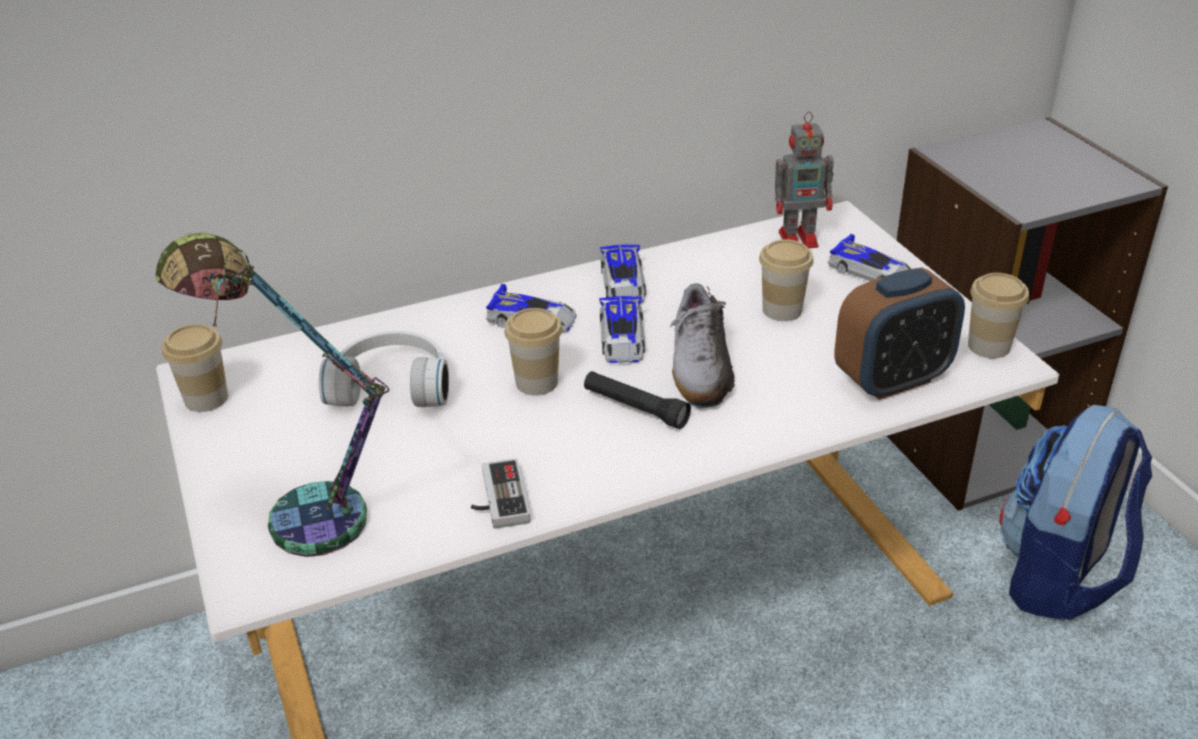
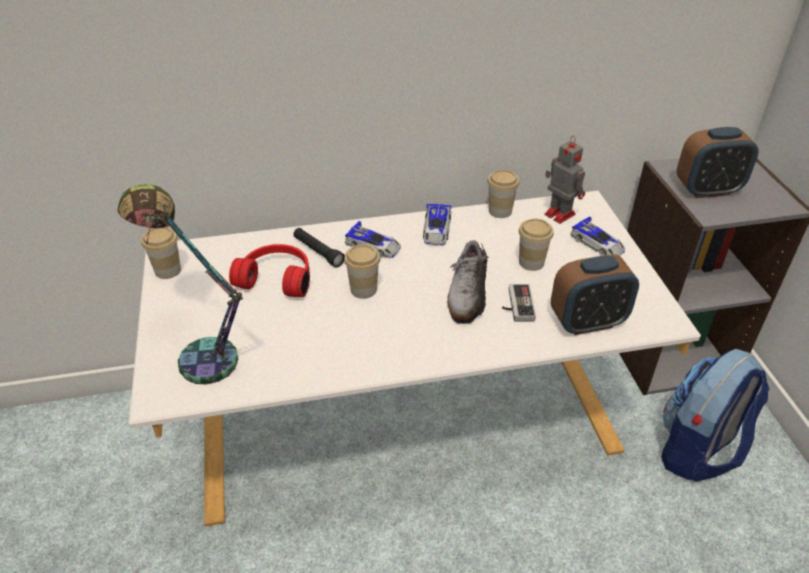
camera: 10 degrees right, 5 degrees up
(392, 385) = (277, 278): white headphones -> red headphones
(497, 499) = (316, 365): game controller -> game controller (516, 305)
(622, 339) = (424, 268): toy car -> none
(635, 408) = (418, 317): black flashlight -> black flashlight (318, 252)
(800, 239) = (558, 213): toy robot -> toy robot turned 135 degrees counterclockwise
(989, 346) = (659, 308): cup -> cup (500, 211)
(1012, 175) = (707, 190): none -> alarm clock

